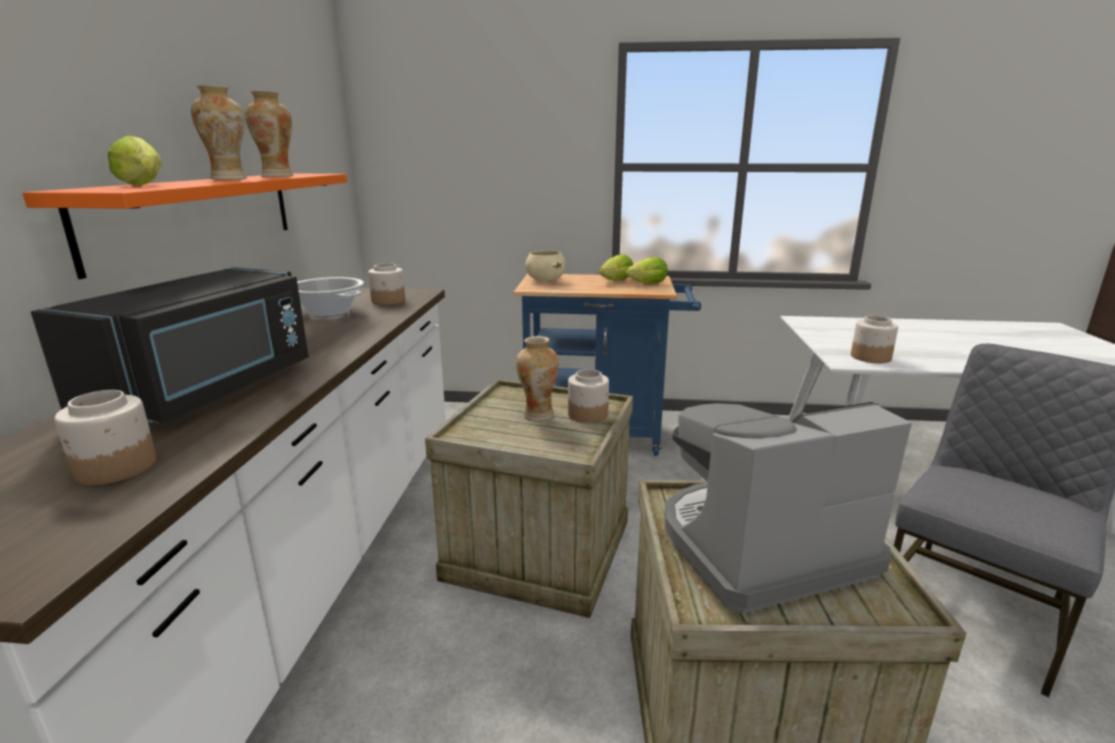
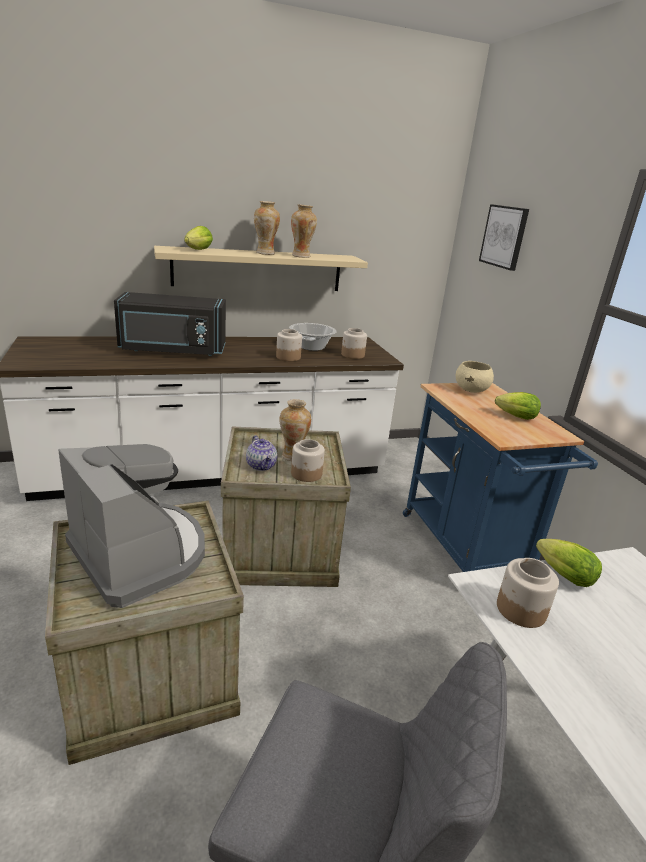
camera: 65 degrees right, 5 degrees up
(116, 468) = (91, 355): jar -> jar (288, 357)
(200, 215) = (258, 269): orange shelf -> beige shelf
(454, 124) = (504, 236): none -> picture
(554, 436) = (261, 466): none -> teapot
(645, 284) = (524, 430): lettuce -> lettuce (561, 574)

